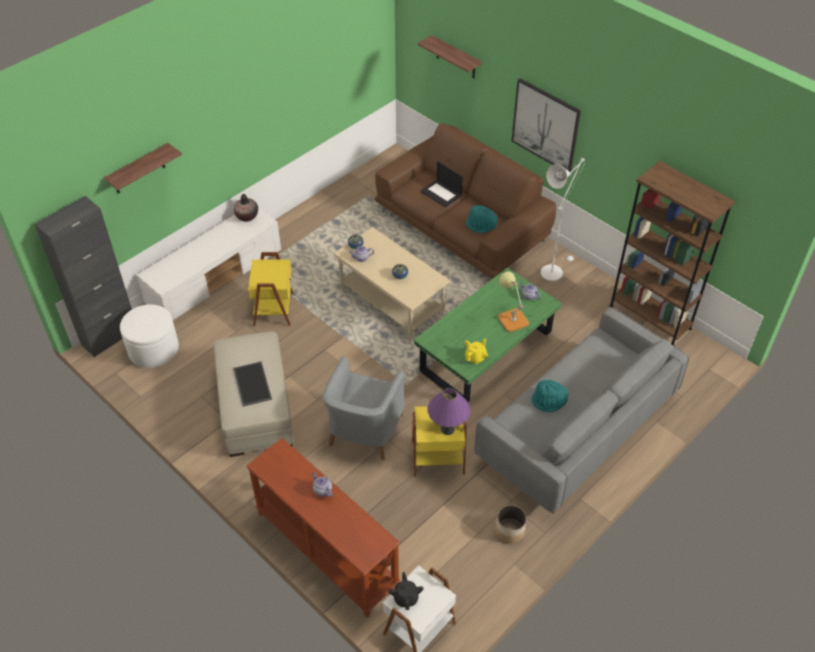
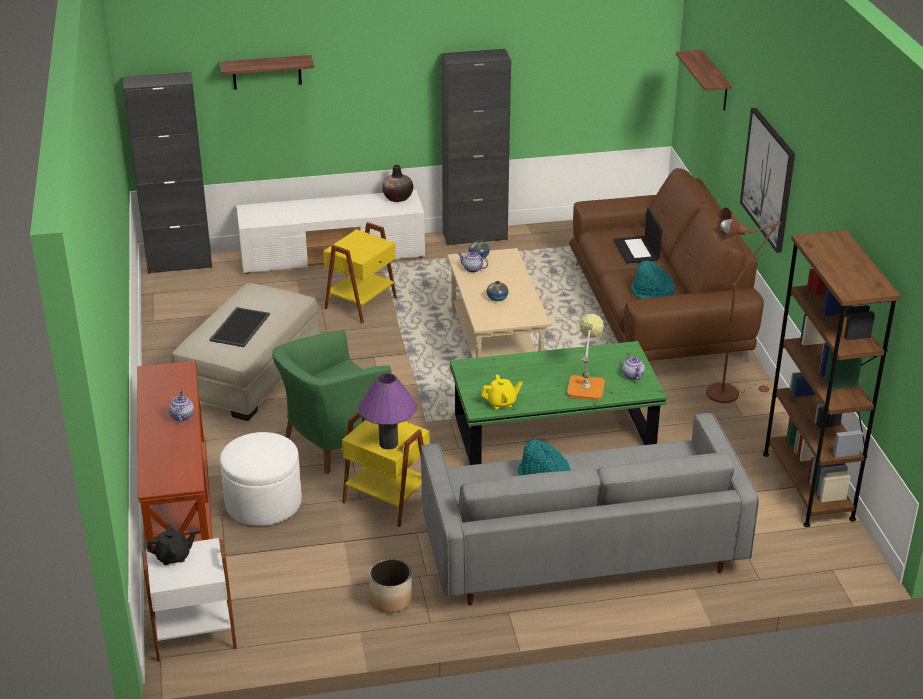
camera: 35 degrees right, 15 degrees down
(153, 349) = (207, 289): white ottoman -> white ottoman (263, 503)
(296, 216) = (475, 236): none -> black cabinet
(364, 432) = (334, 442): grey armchair -> green armchair
(406, 597) = (173, 556): black teapot -> black teapot turned 45 degrees clockwise
(553, 270) = (728, 392): white floor lamp -> brown floor lamp

